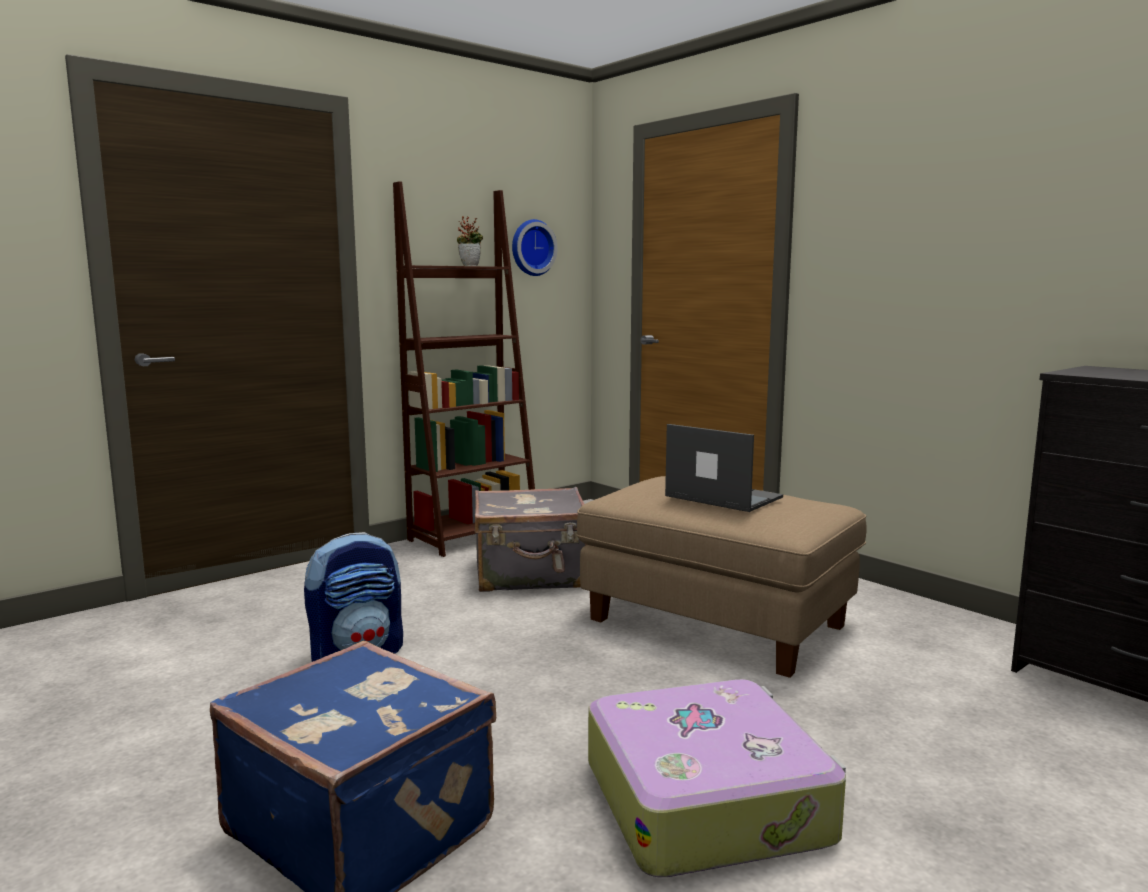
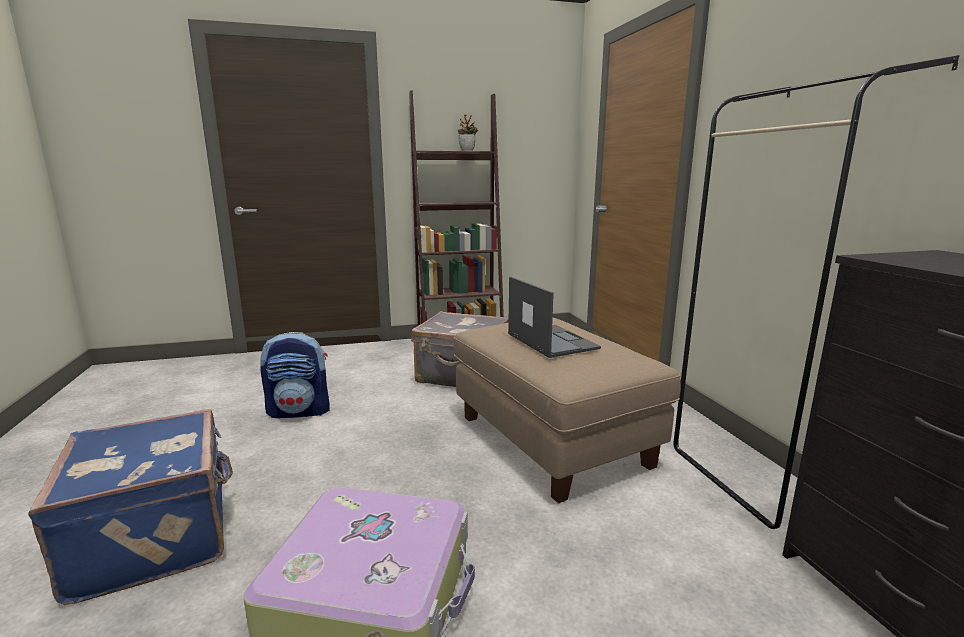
camera: 25 degrees right, 5 degrees up
(531, 248) = (523, 137): wall clock -> none
(933, 618) = (752, 479): none -> black clothes rack

